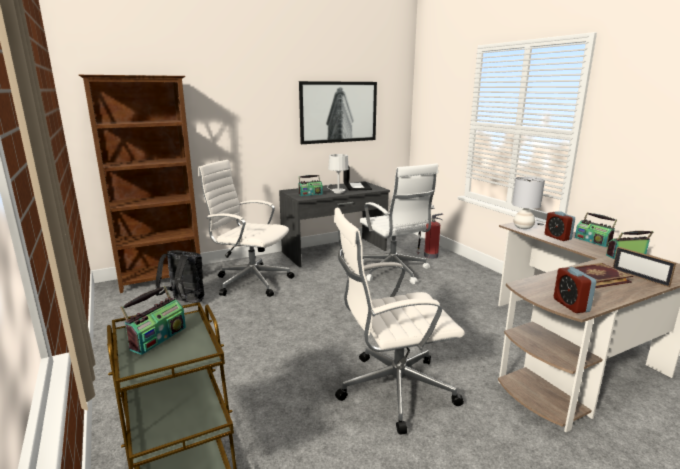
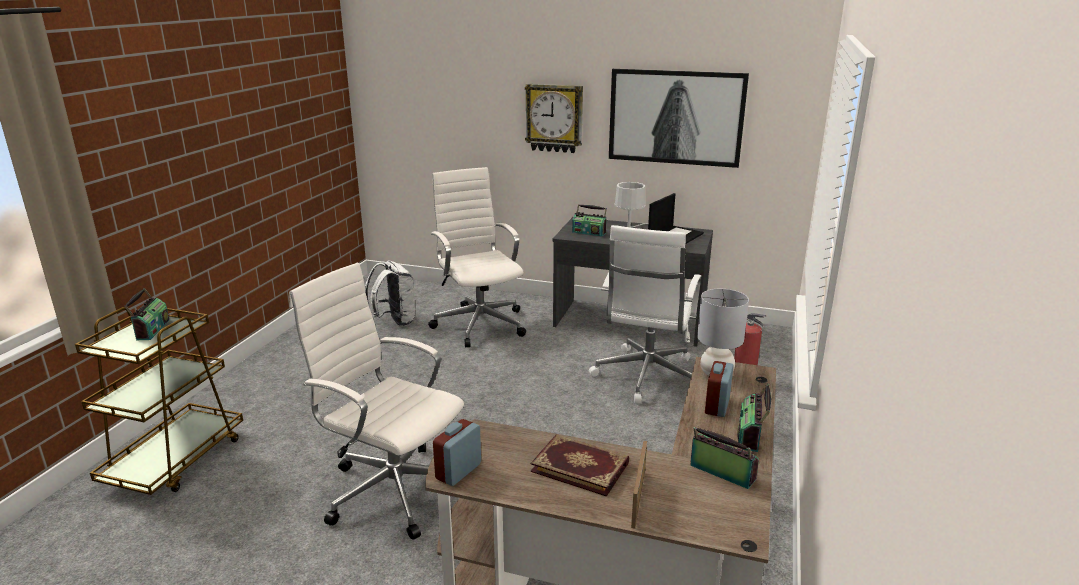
camera: 45 degrees right, 5 degrees up
(157, 338) = (151, 329): radio -> radio turned 75 degrees counterclockwise
(162, 279) = (416, 290): brown bookcase -> none
(185, 302) = (394, 321): black backpack -> white backpack
(260, 119) = (554, 118): none -> wall clock

